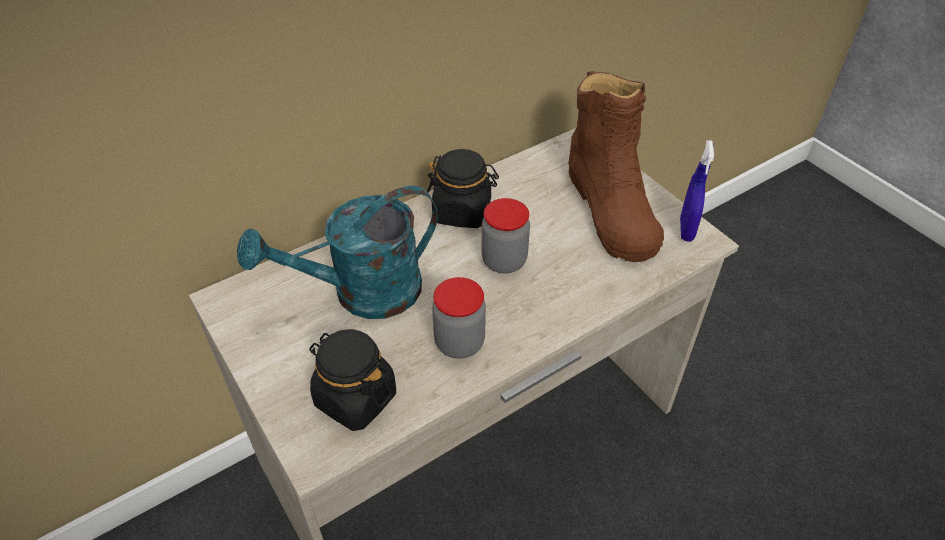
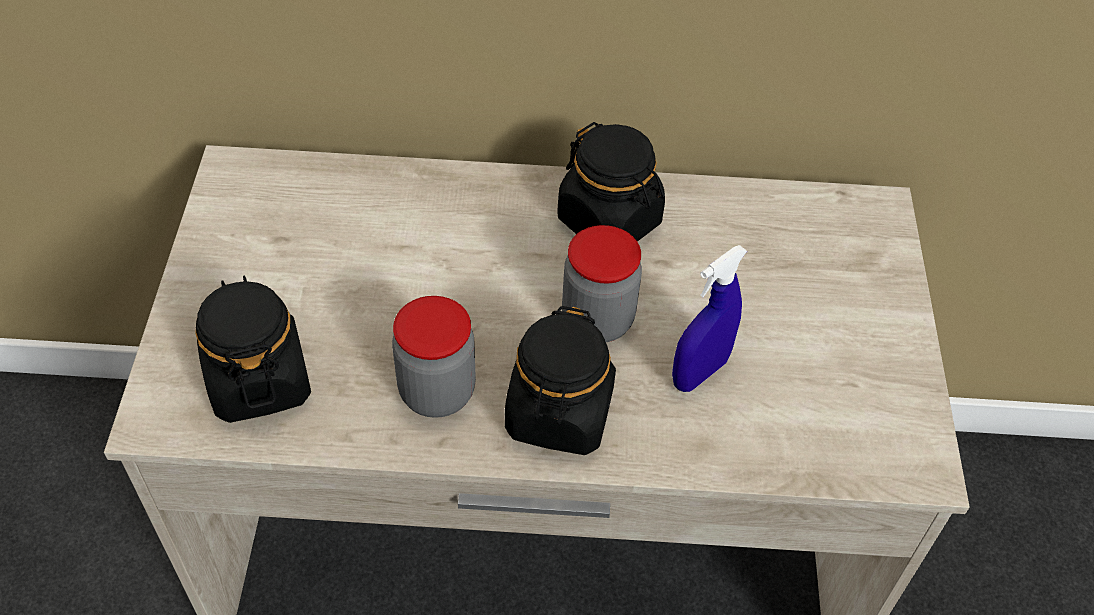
camera: 35 degrees right, 5 degrees up
(362, 294) = (385, 257): turquoise watering can -> none
(530, 315) = (559, 414): none -> black jar
(610, 208) = (822, 334): brown boot -> none
(686, 230) = (907, 433): blue spray bottle -> blue spray bottle (699, 372)

